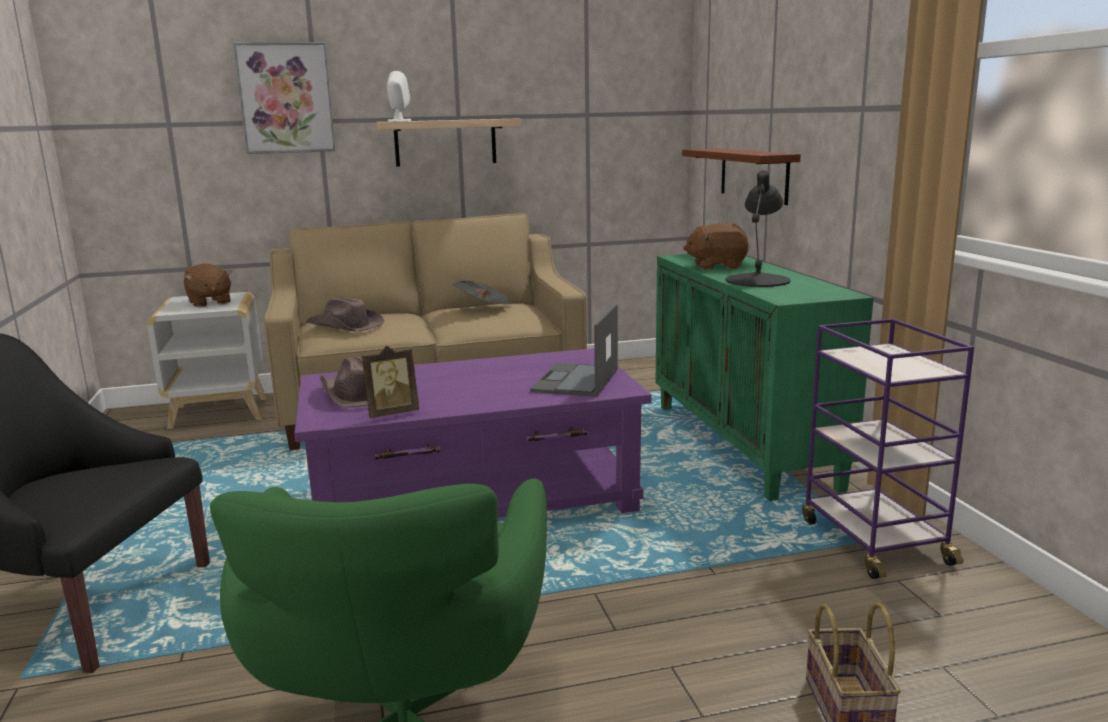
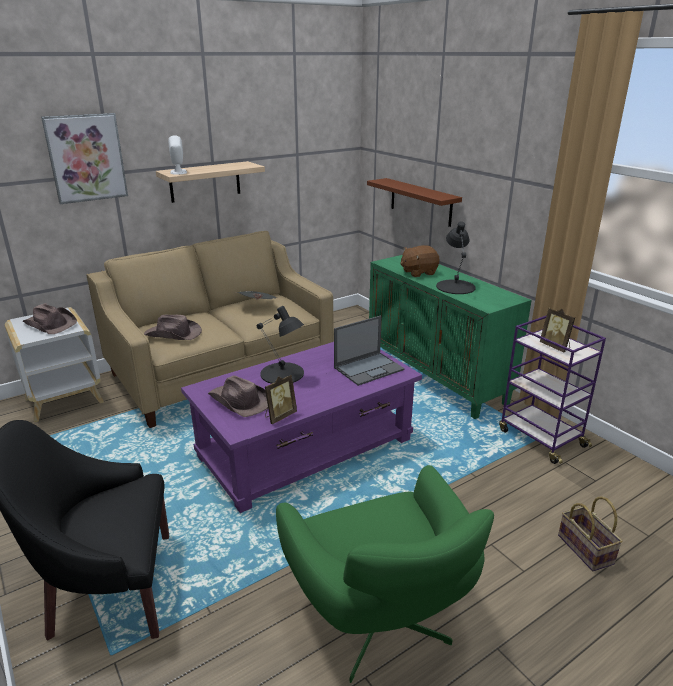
camera: 20 degrees left, 10 degrees up
(209, 302) = (51, 324): brown plush toy -> brown hat
(445, 375) = (282, 374): none -> black table lamp
(576, 380) = (369, 368): laptop -> laptop turned 120 degrees counterclockwise
(884, 362) = (555, 347): none -> picture frame

